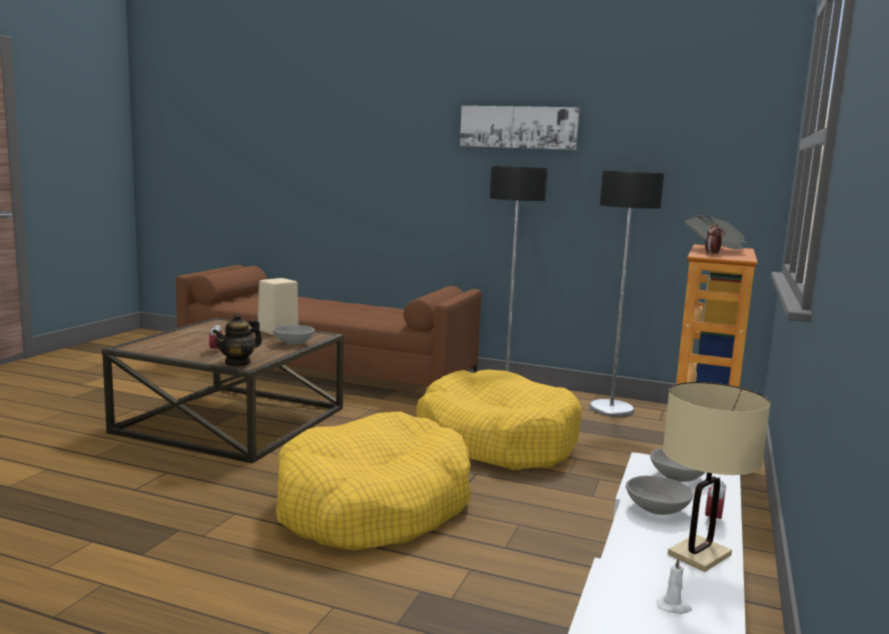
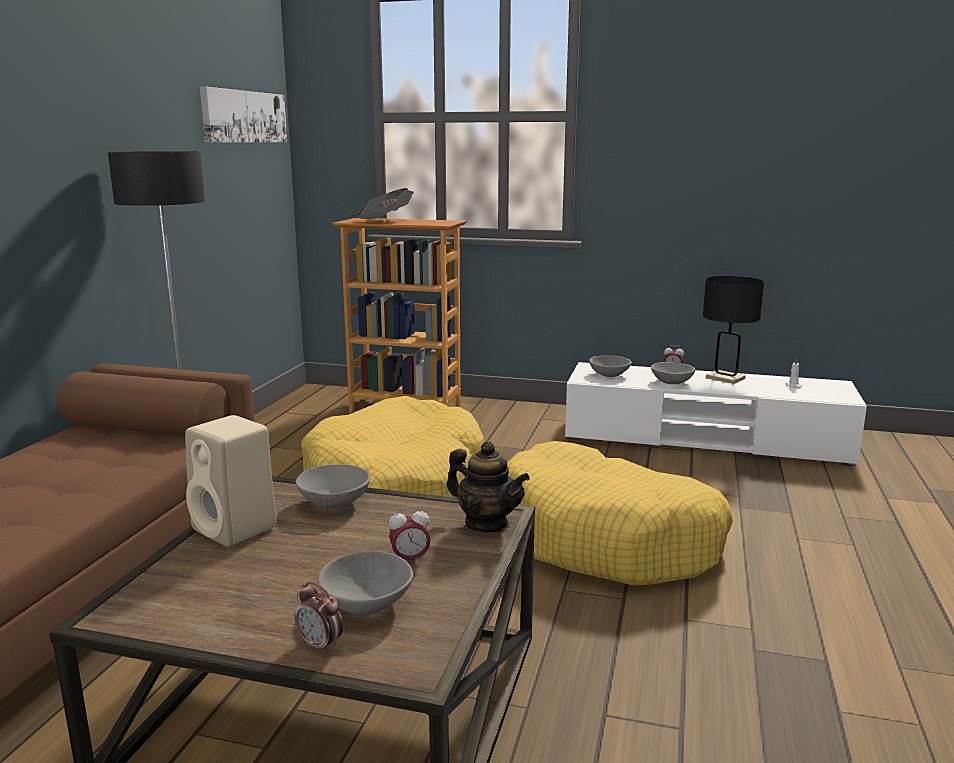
camera: 95 degrees left, 5 degrees up
(184, 344) = (367, 603): none -> grey bowl
(518, 127) = (89, 86): picture -> picture (244, 117)
(611, 409) = (281, 432): floor lamp -> none
(699, 554) = (725, 378): beige table lamp -> black table lamp
(712, 254) = (427, 223): alarm clock -> alarm clock (320, 645)

